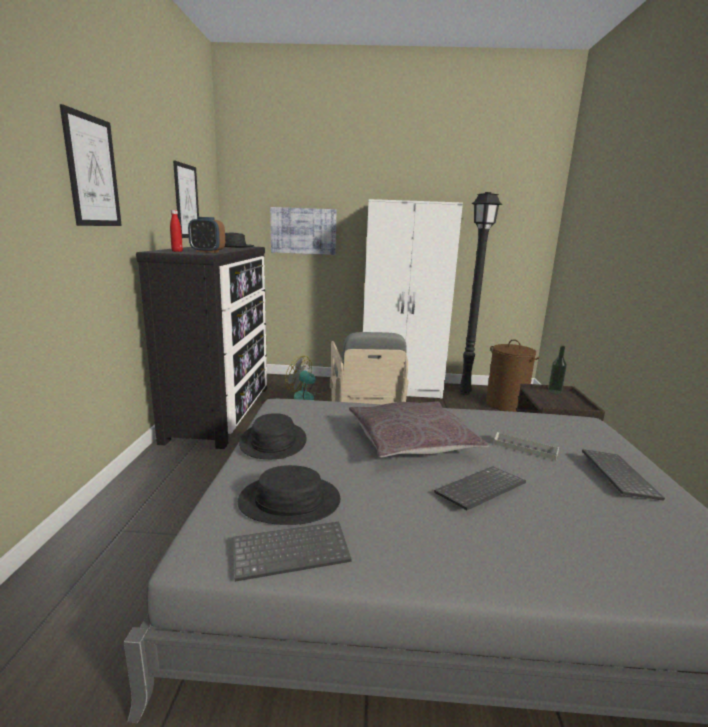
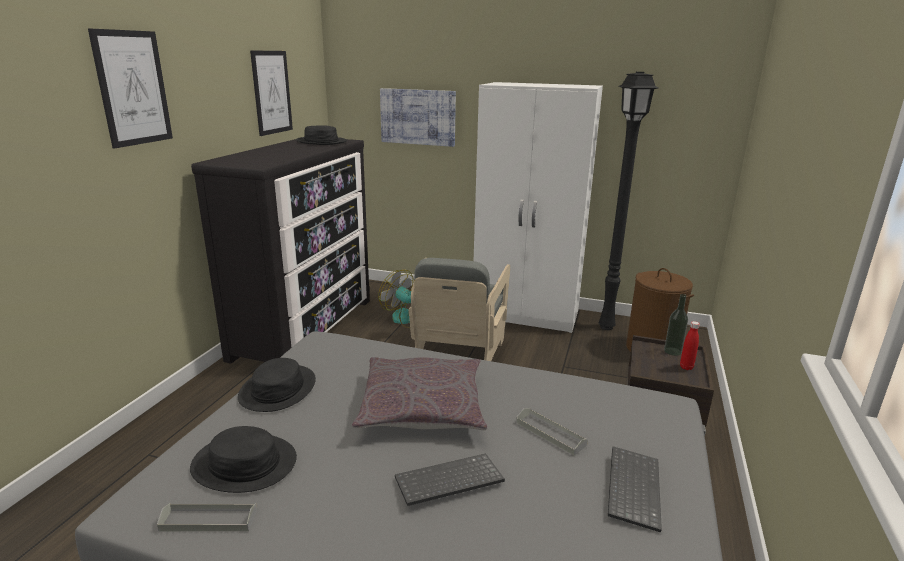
camera: 15 degrees right, 5 degrees up
(177, 251) = (236, 160): red bottle -> red bottle (686, 367)
(207, 252) = (269, 160): alarm clock -> none
(292, 551) = (209, 520): keyboard -> grey tray

